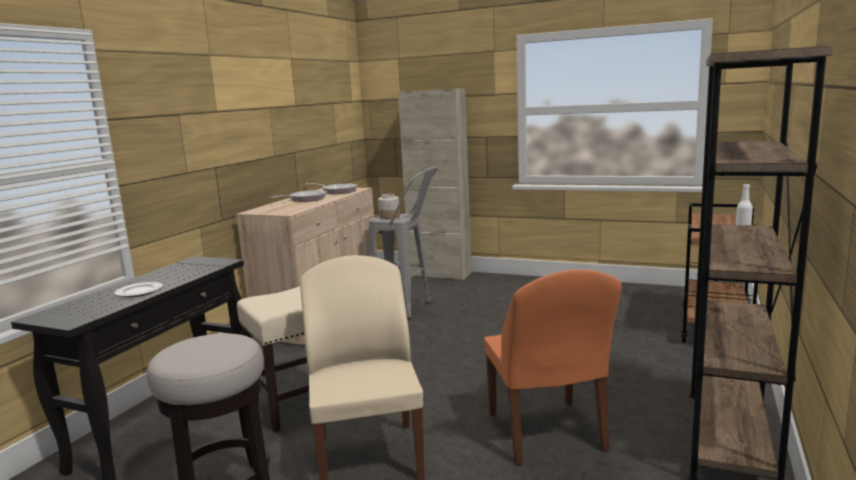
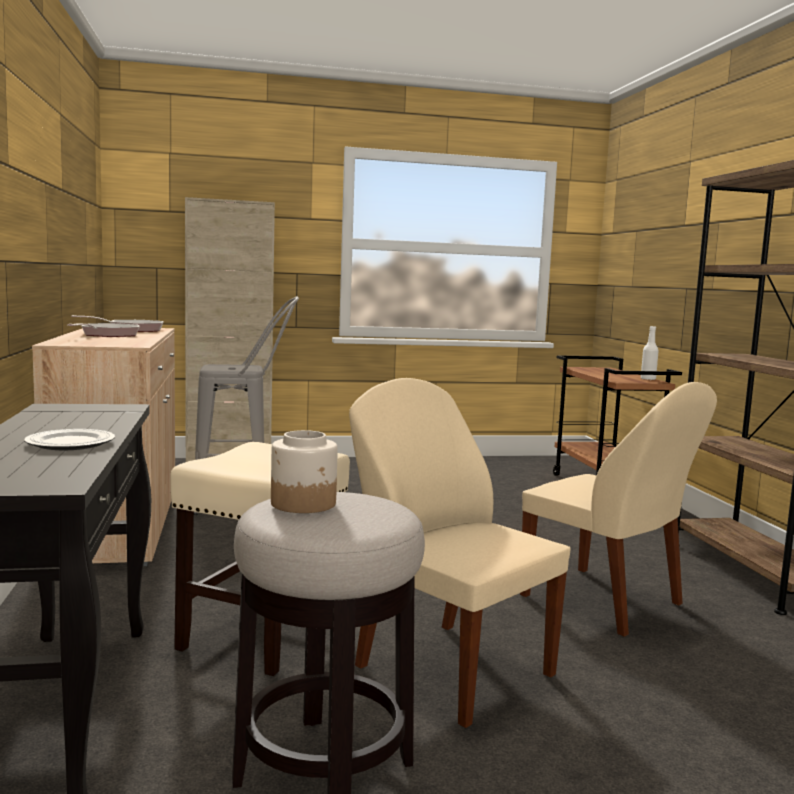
camera: 35 degrees left, 5 degrees down
(389, 216) = (225, 367): jar -> jar (304, 504)
(546, 433) = (604, 602): orange chair -> beige chair

